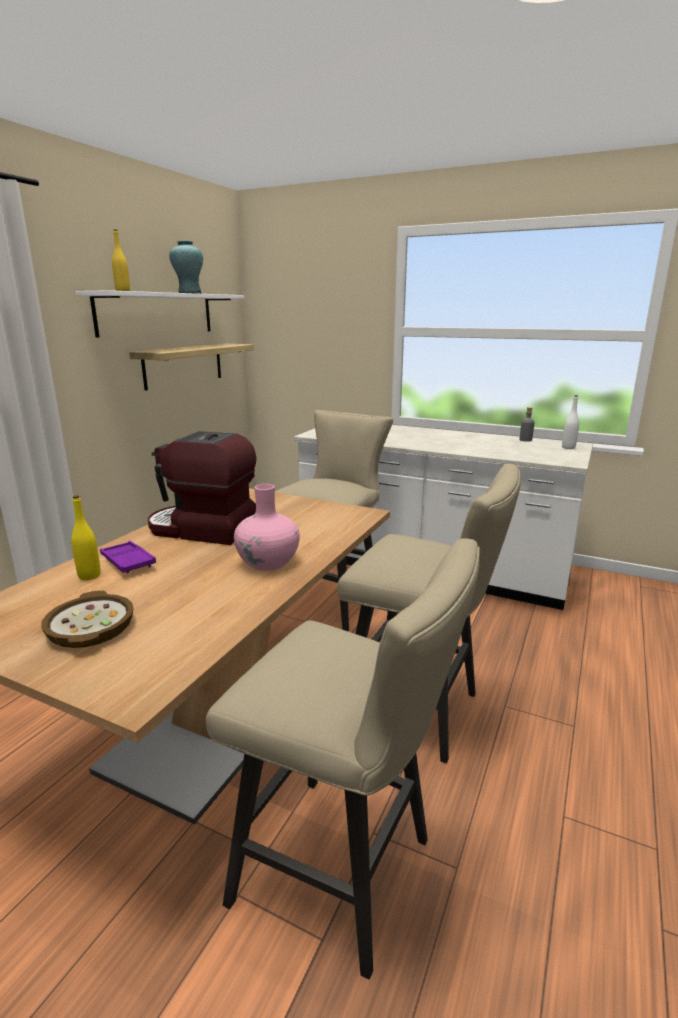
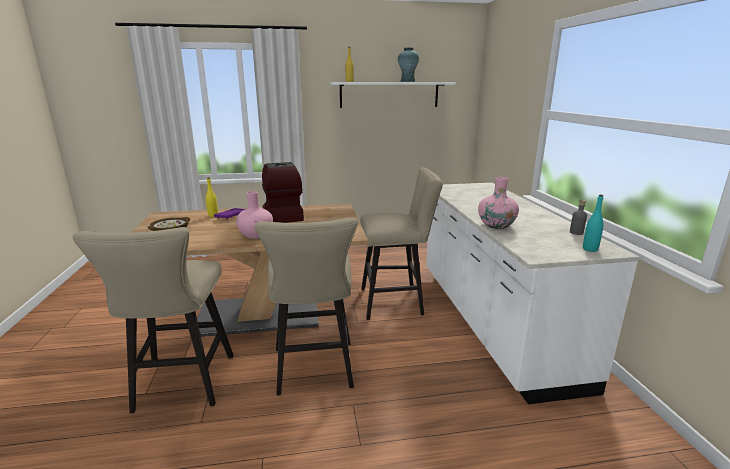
camera: 55 degrees right, 0 degrees up
(183, 365) = (407, 128): shelf -> none
(477, 451) = (496, 225): none -> pink vase
(568, 447) = (590, 249): white bottle -> turquoise bottle

